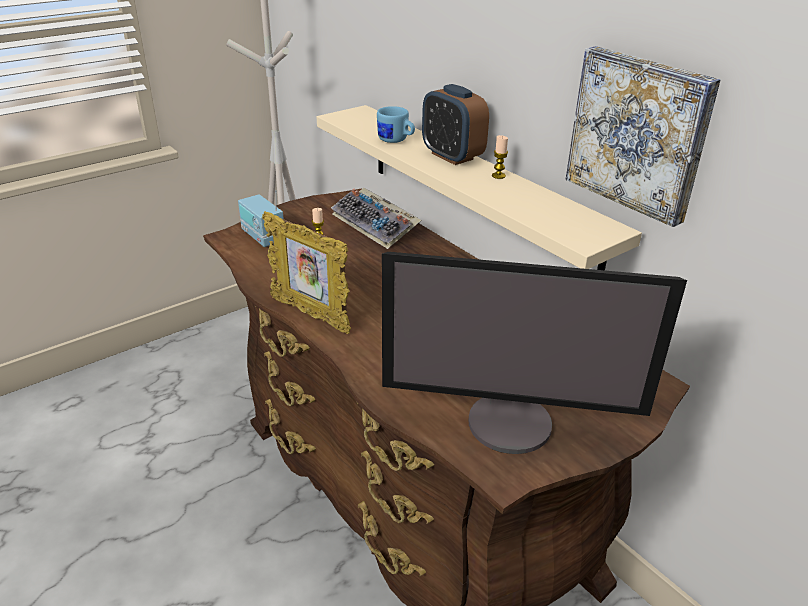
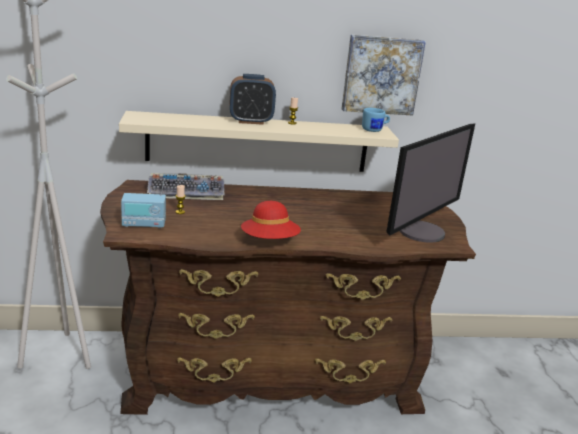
camera: 60 degrees left, 10 degrees down
(311, 315) = (270, 241): picture frame -> red hat
(396, 141) = (205, 122): blue mug -> blue mug (375, 130)

